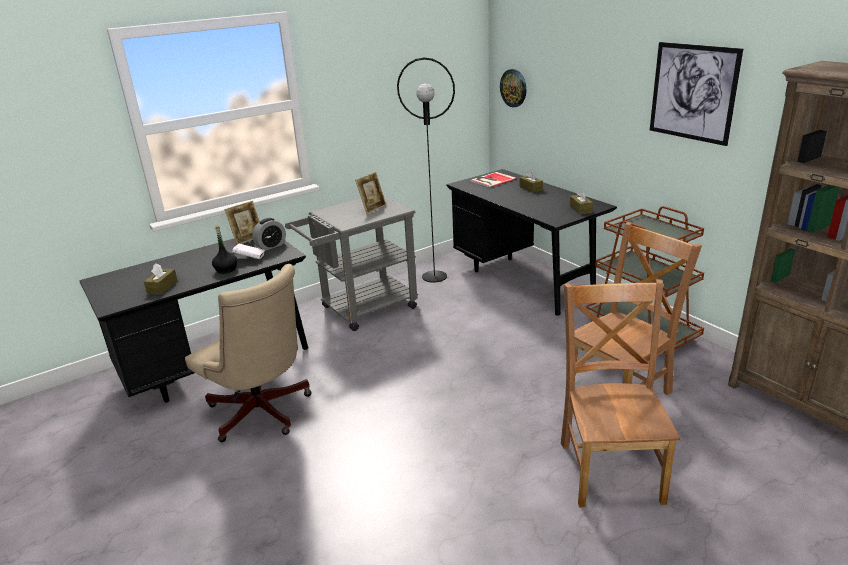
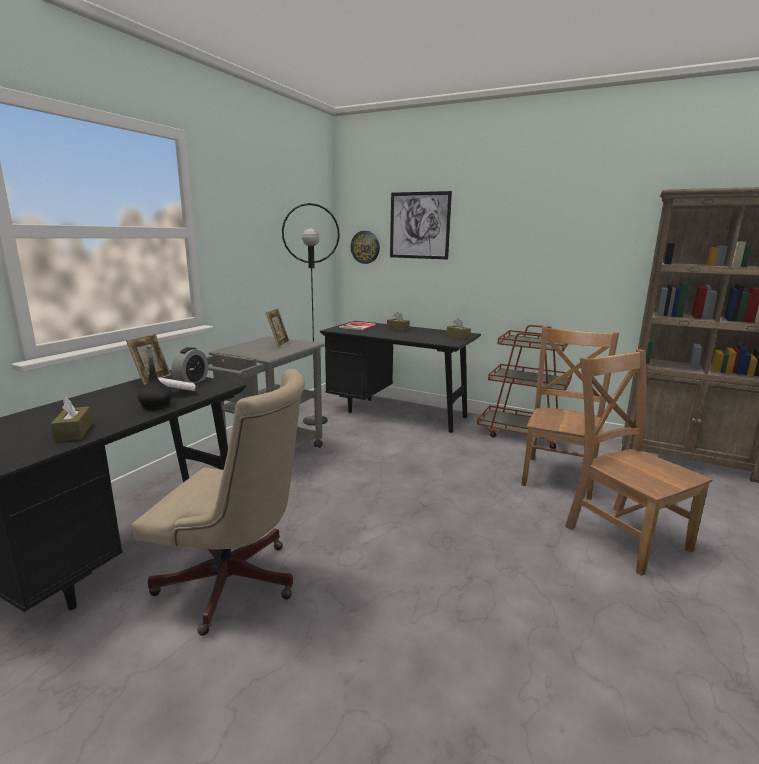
camera: 30 degrees left, 10 degrees down
(693, 92) = (549, 230): picture -> picture (419, 225)

